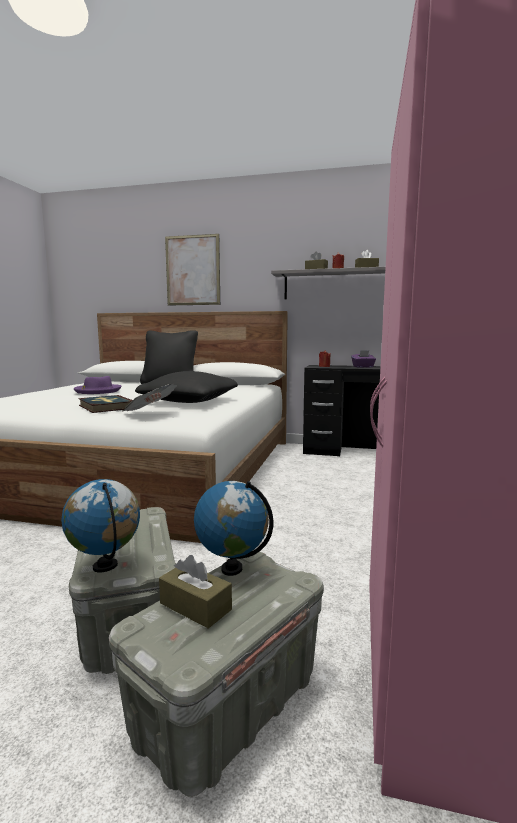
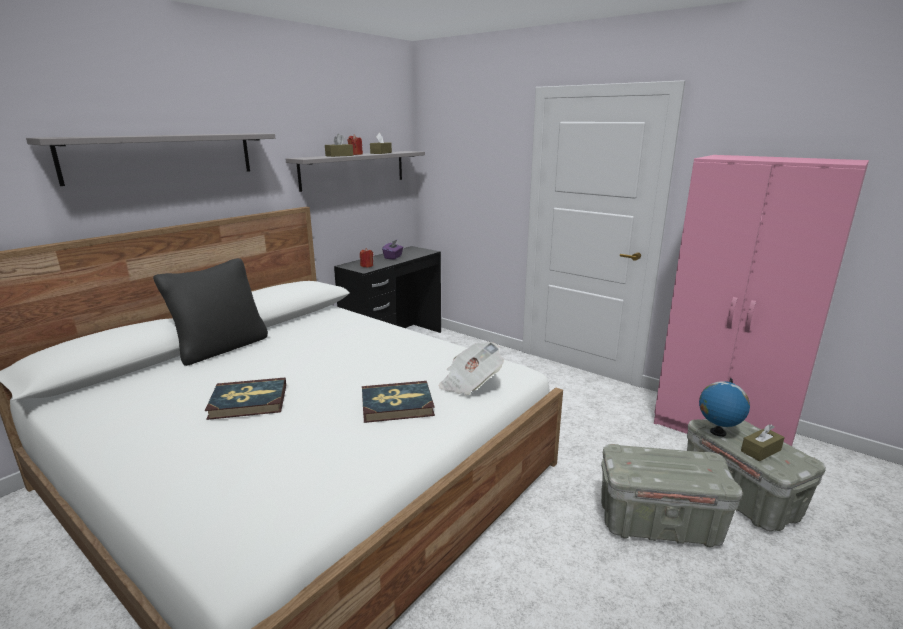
camera: 65 degrees left, 10 degrees up
(97, 391) = (248, 401): purple hat -> book
(105, 566) = (715, 477): globe -> none
(189, 401) = (403, 357): black pillow -> none
(192, 270) = (163, 156): picture -> grey shelf

